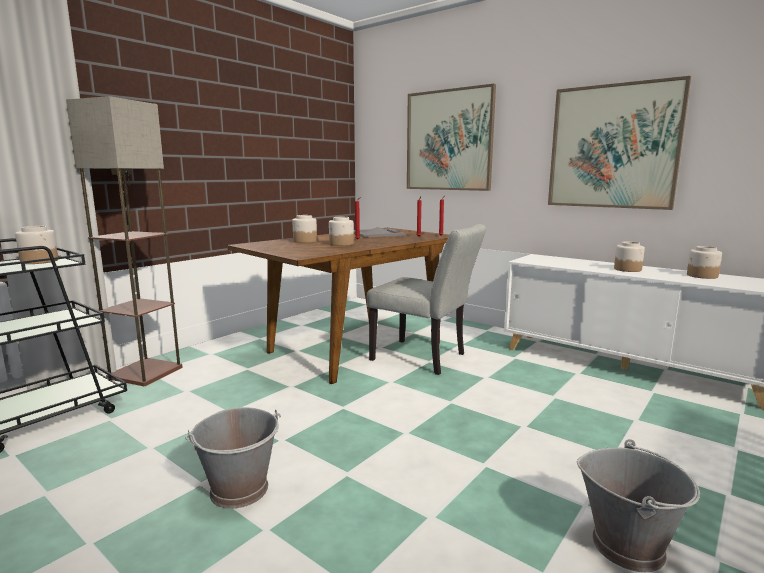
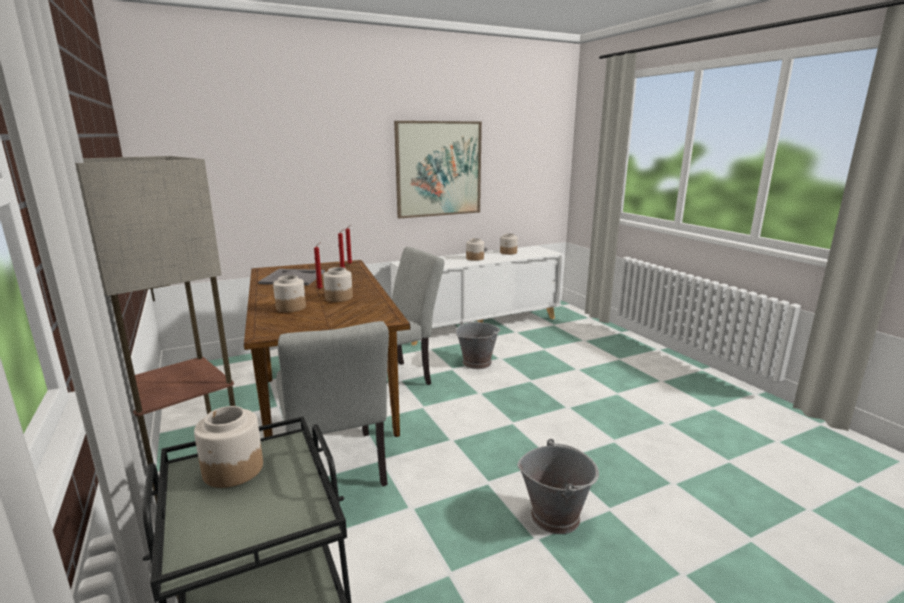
camera: 65 degrees left, 5 degrees up
(264, 375) = (337, 472): none -> grey chair
(449, 140) = (286, 162): picture -> none
(628, 545) = (649, 395): grey bucket -> grey bucket (476, 362)

